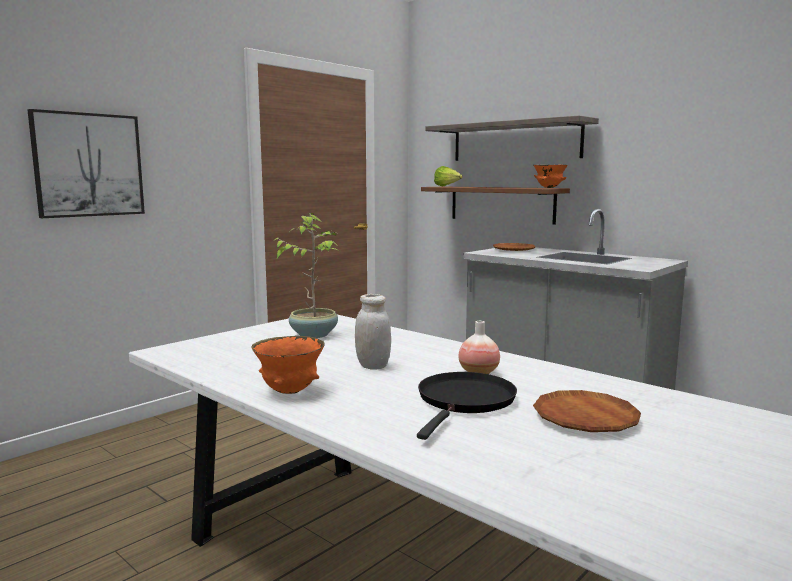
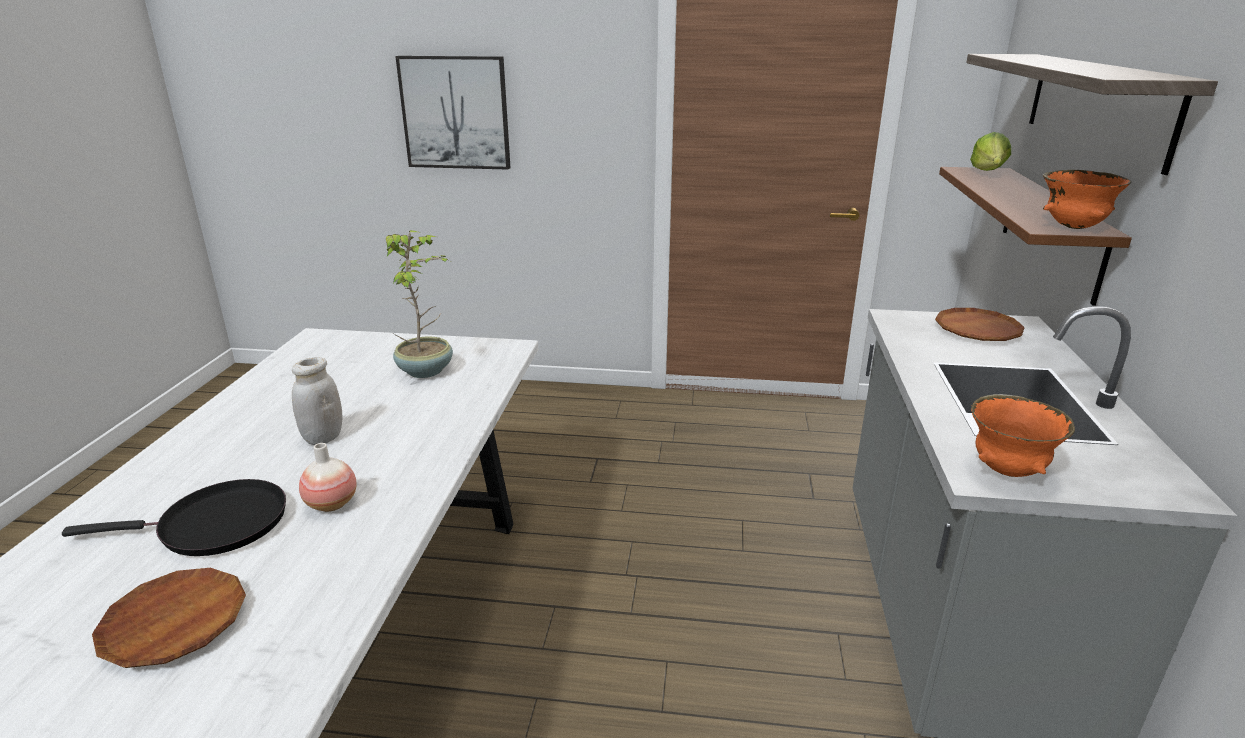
camera: 55 degrees right, 15 degrees up
(290, 391) = (215, 428): orange bowl -> orange bowl (1007, 470)

